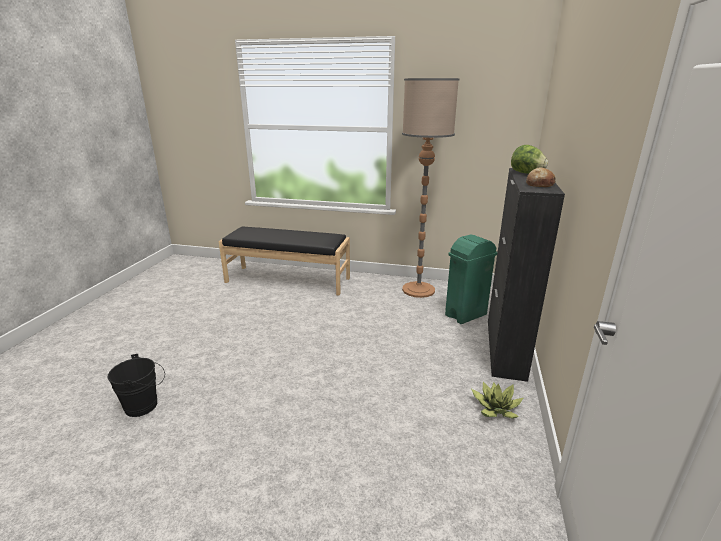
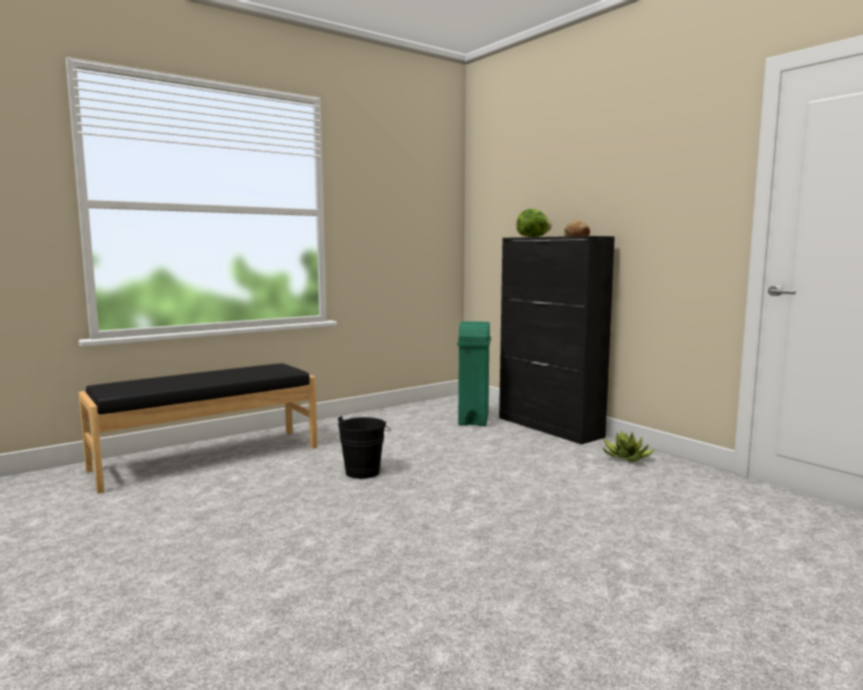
camera: 50 degrees left, 15 degrees down
(145, 405) = (341, 633): black bucket -> black bucket (364, 471)
(418, 290) = (390, 418): floor lamp -> none

